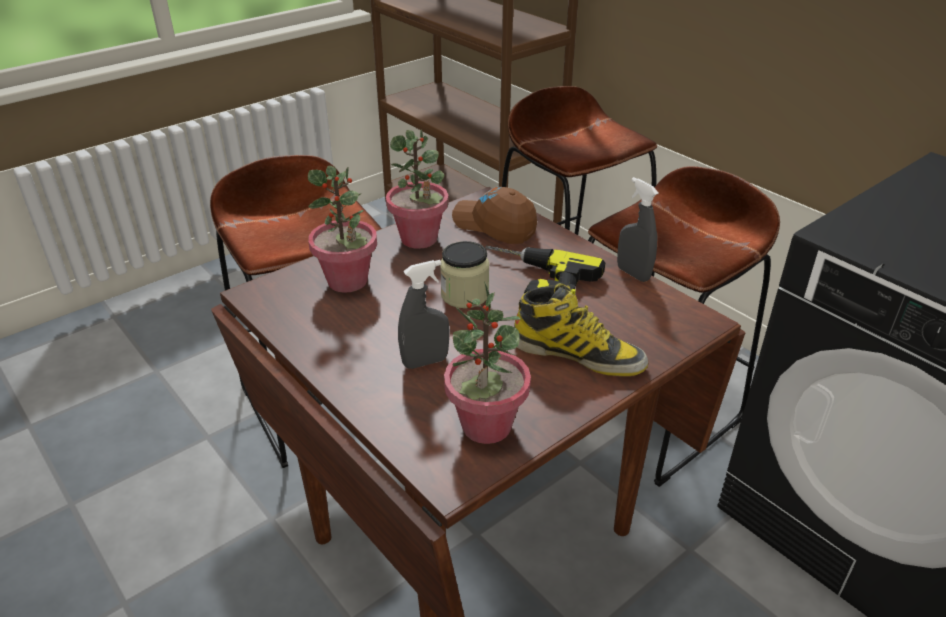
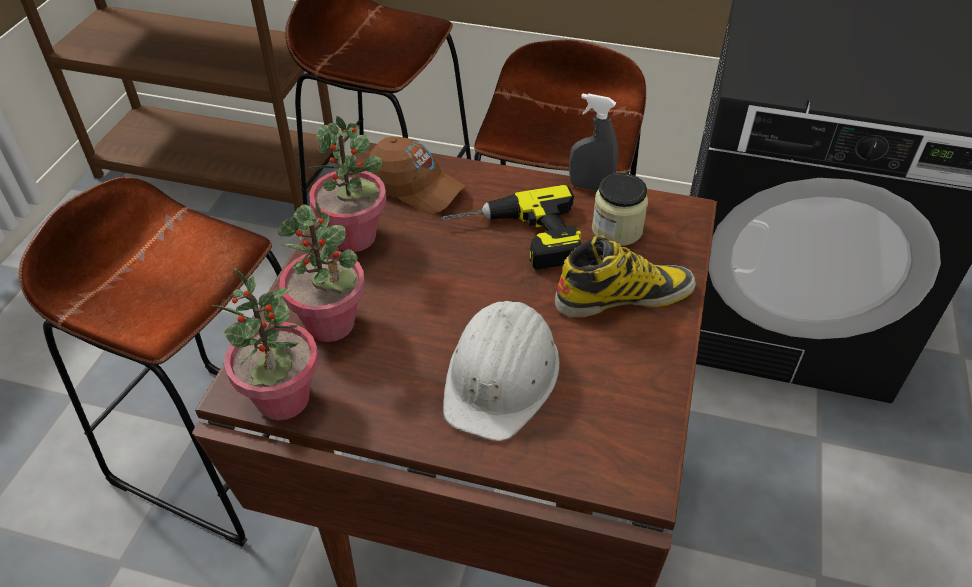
camera: 35 degrees left, 10 degrees up
(425, 362) = (502, 376): grey spray bottle -> white hard hat
(464, 295) = (465, 282): jar -> jar (617, 229)
(486, 426) = (619, 412): potted plant -> potted plant (283, 399)
(494, 226) = (416, 188): brown cap -> brown cap turned 150 degrees counterclockwise

